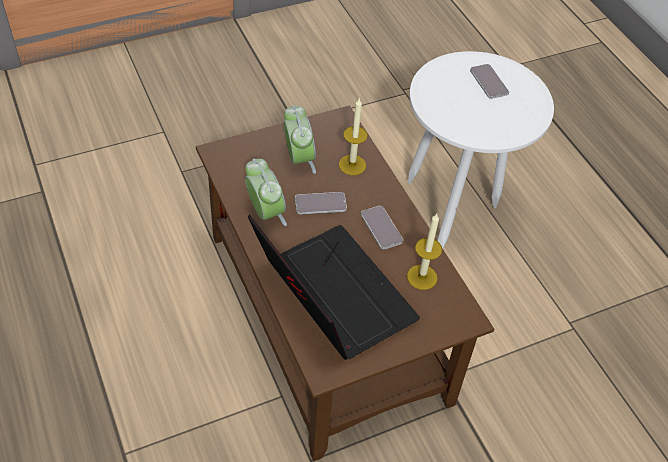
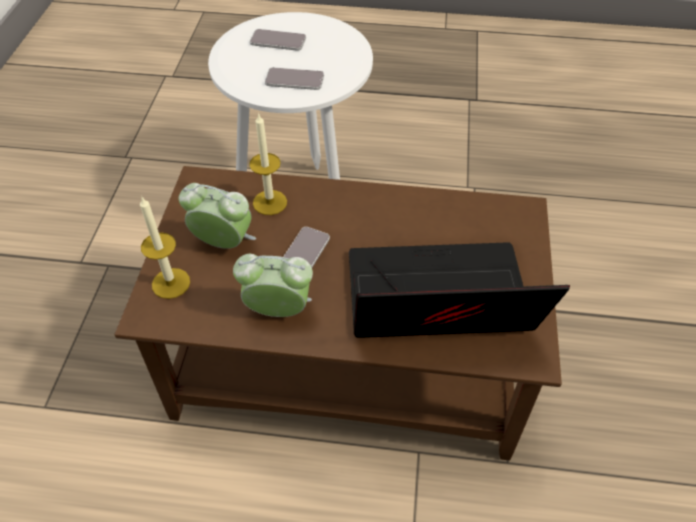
camera: 55 degrees left, 0 degrees up
(381, 228) = (372, 219): phone -> phone (294, 80)
(422, 277) = (456, 219): candle -> candle (171, 283)

